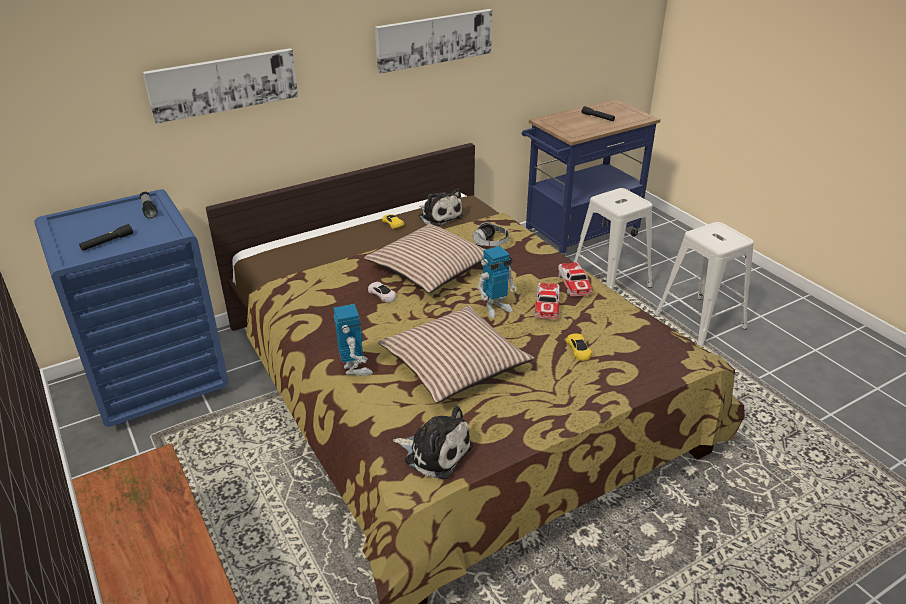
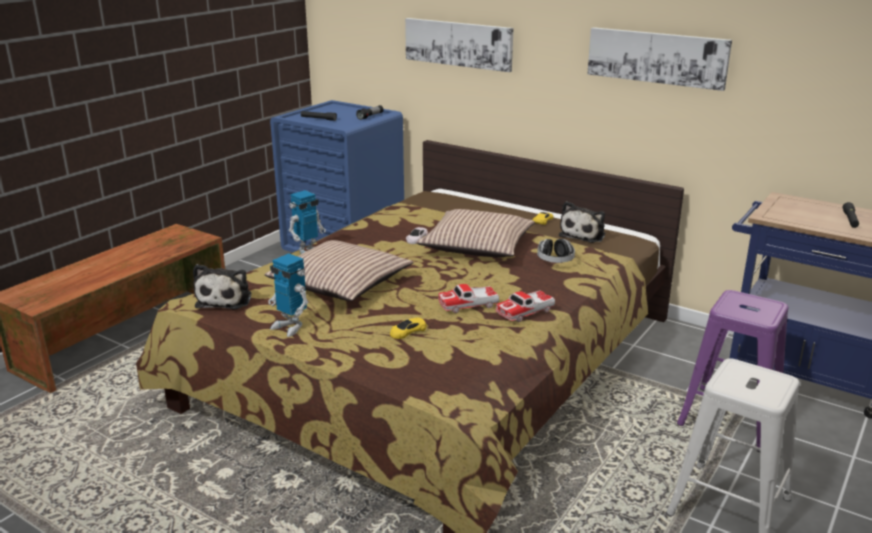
camera: 65 degrees right, 10 degrees down
(496, 308) = (440, 283): toy robot -> toy robot (290, 327)
(609, 282) = (729, 418): white stool -> purple stool

